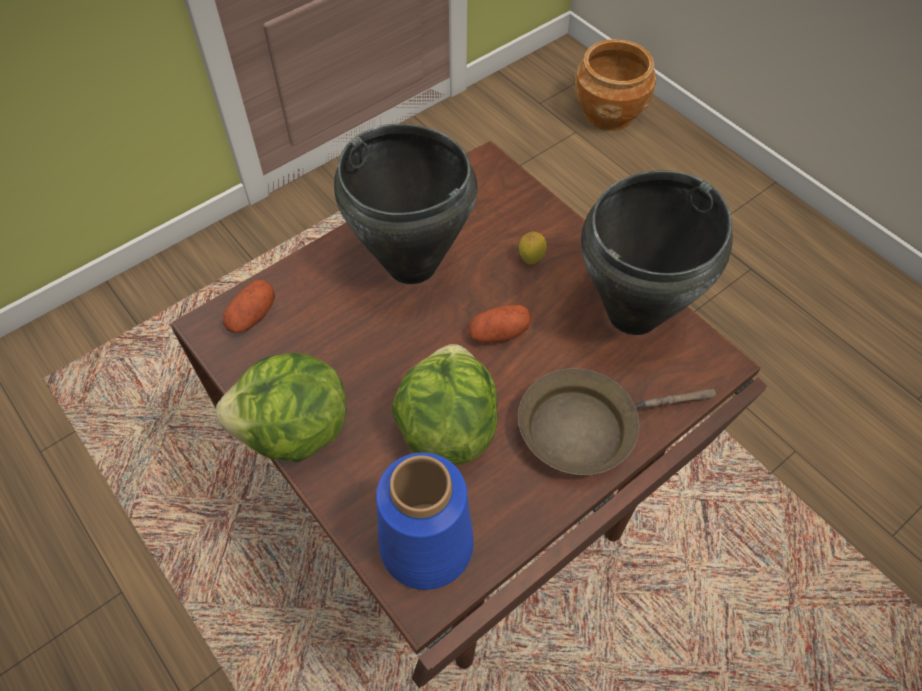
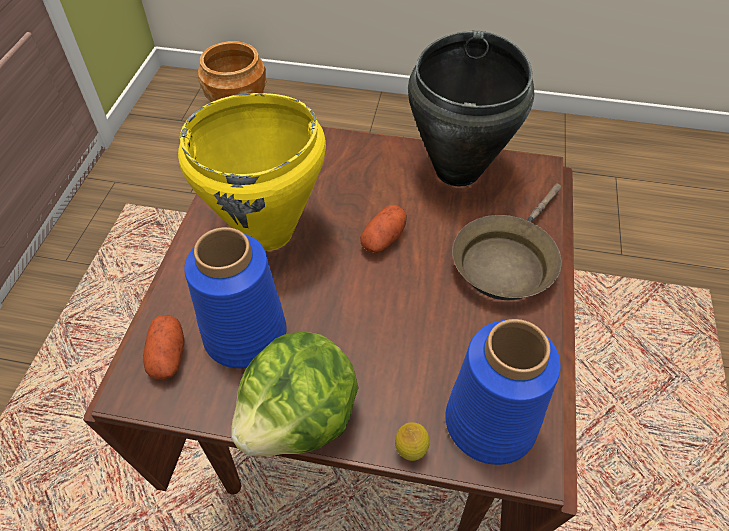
camera: 40 degrees left, 5 degrees down
(315, 338) = (244, 335): none -> blue vase
(412, 266) = (269, 233): black cooking pot -> yellow cooking pot
(447, 428) = (416, 328): lettuce -> none
(531, 259) = (354, 177): lemon -> lemon (410, 451)

